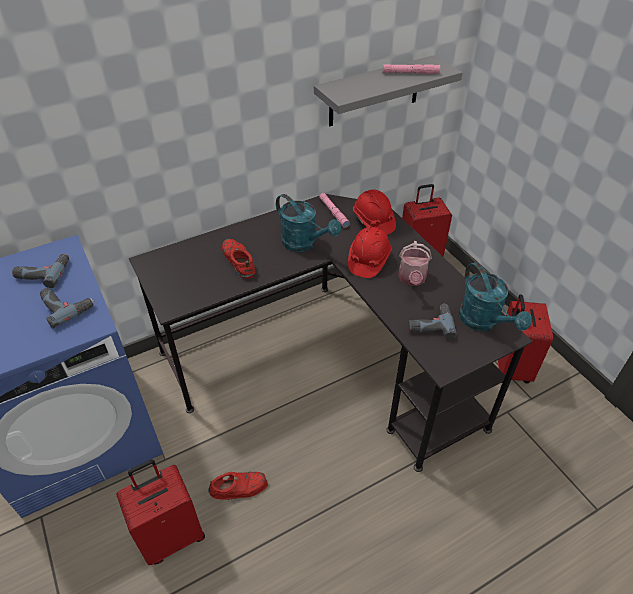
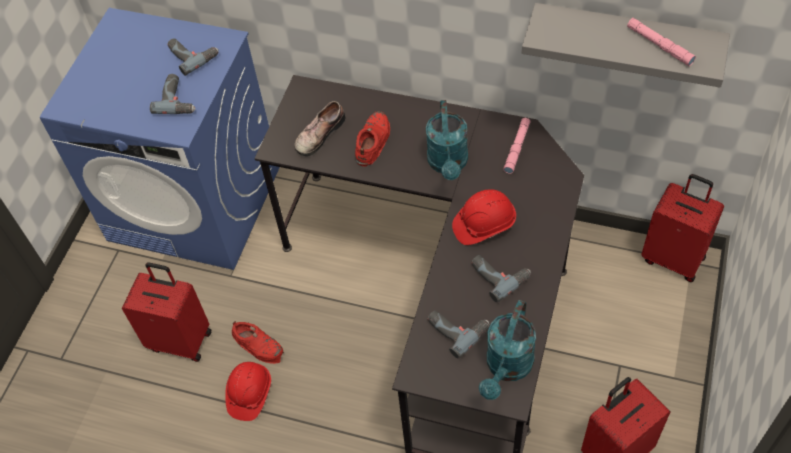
camera: 50 degrees right, 10 degrees up
(193, 280) = (318, 134): none -> shoe
(373, 221) = (542, 186): red hard hat -> red hard hat (249, 394)
(412, 279) = (499, 274): watering can -> power drill

